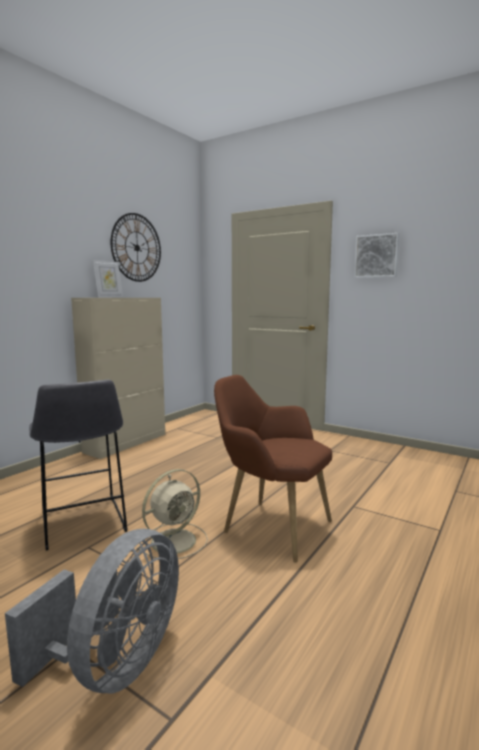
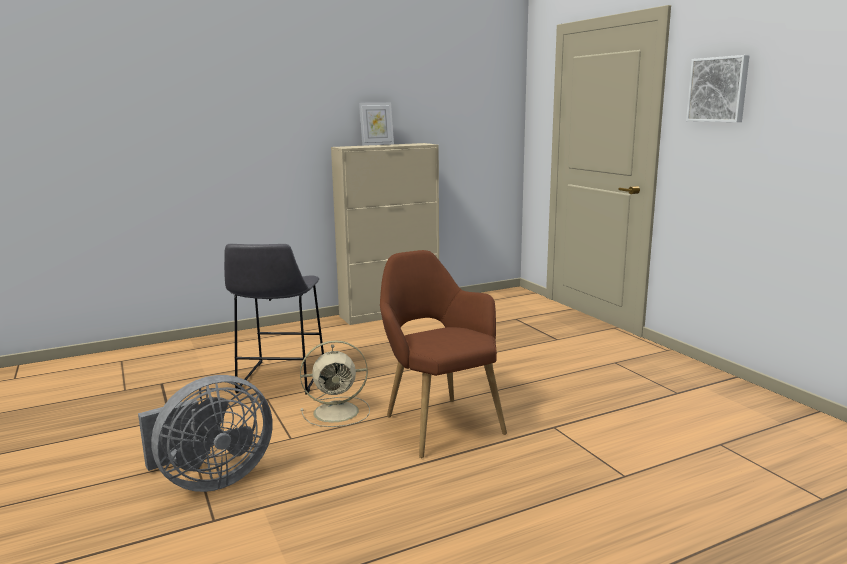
camera: 30 degrees right, 5 degrees up
(137, 247) = (420, 82): wall clock -> none

